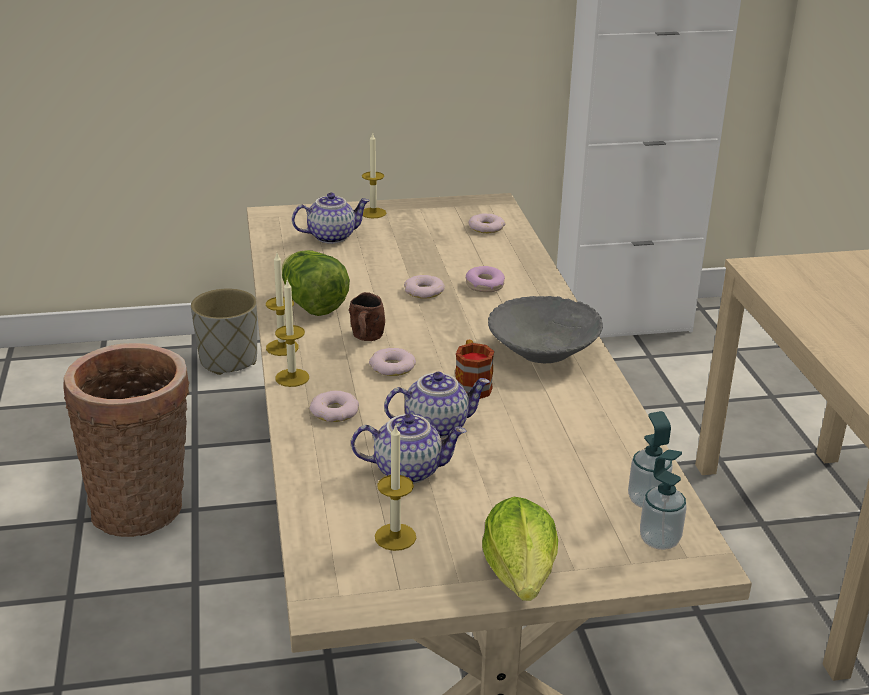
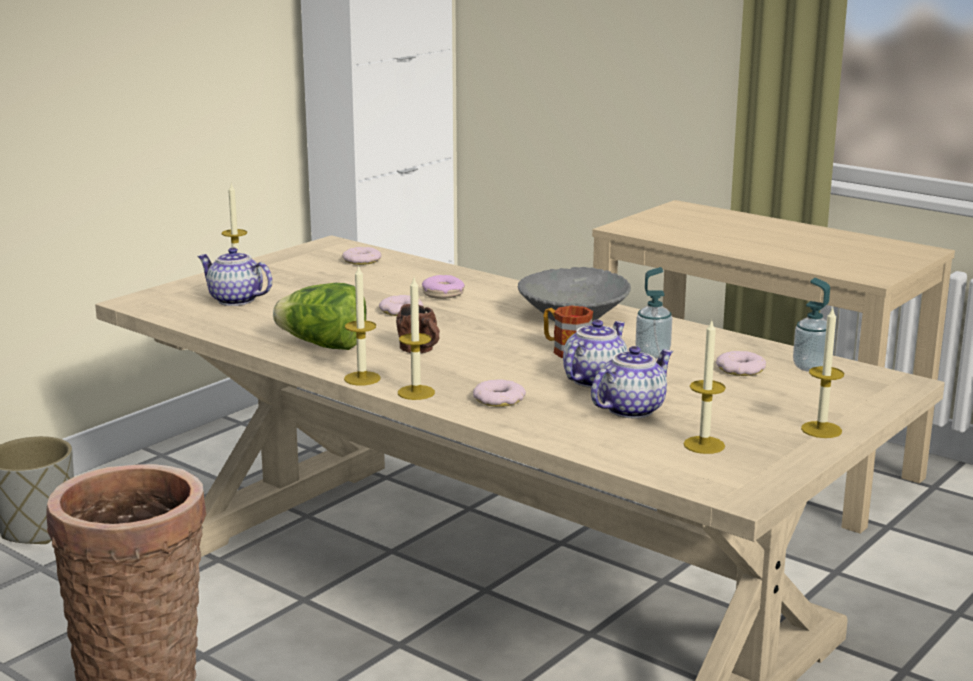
camera: 40 degrees left, 10 degrees down
(331, 236) = (234, 300): teapot -> teapot turned 90 degrees counterclockwise
(392, 367) = (482, 360): donut -> donut (740, 369)
(521, 574) = (821, 430): lettuce -> candle
(659, 540) = (858, 382): soap dispenser -> soap dispenser (652, 354)

